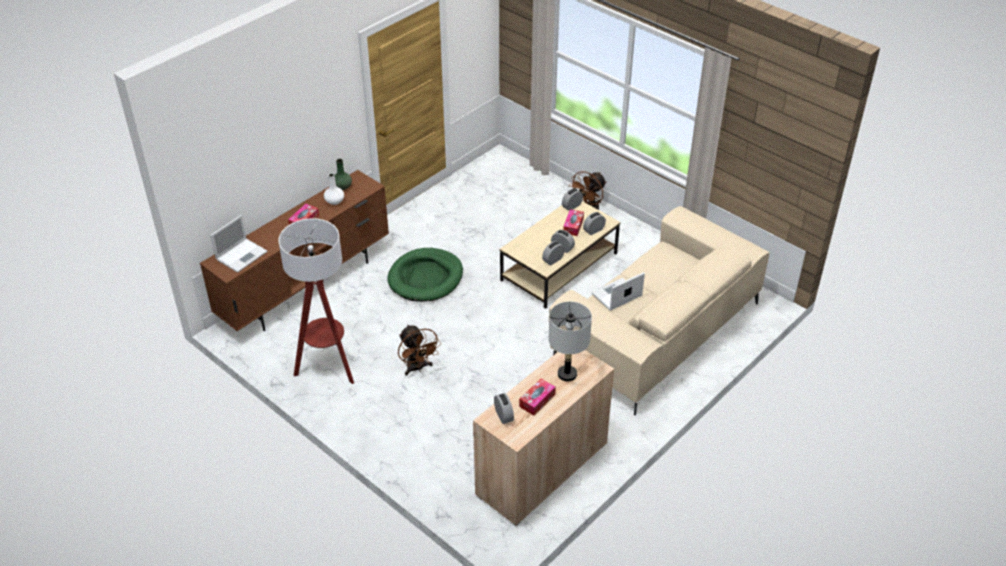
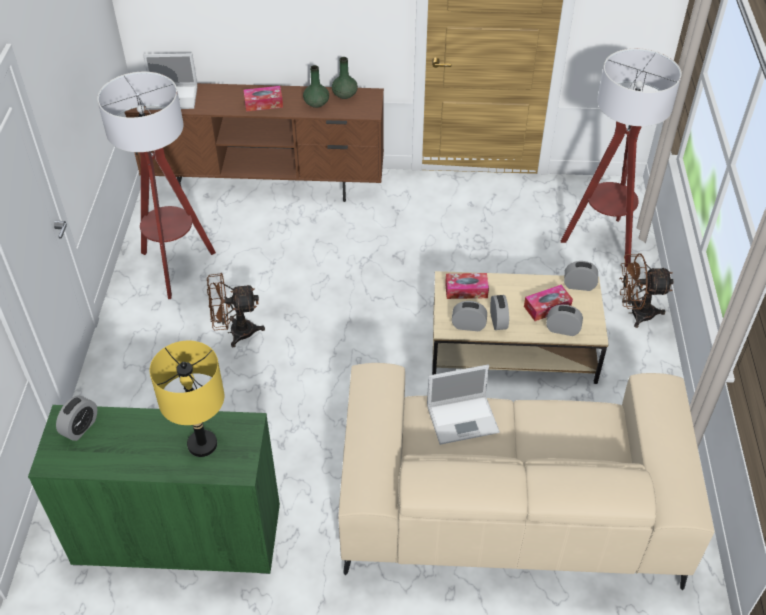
camera: 50 degrees right, 5 degrees up
(334, 201) = (316, 103): white vase -> green vase
(417, 368) = (235, 332): brown fan -> brown fan turned 60 degrees clockwise
(426, 278) = (371, 254): green dog bed -> none
(528, 189) = (602, 242): none -> floor lamp
(537, 400) = (131, 443): tissue box -> tissue box (466, 290)
(542, 469) = (178, 535): beige cabinet -> green cabinet
(567, 374) = (202, 445): grey table lamp -> yellow table lamp
(616, 295) = (464, 418): laptop -> laptop turned 150 degrees clockwise

